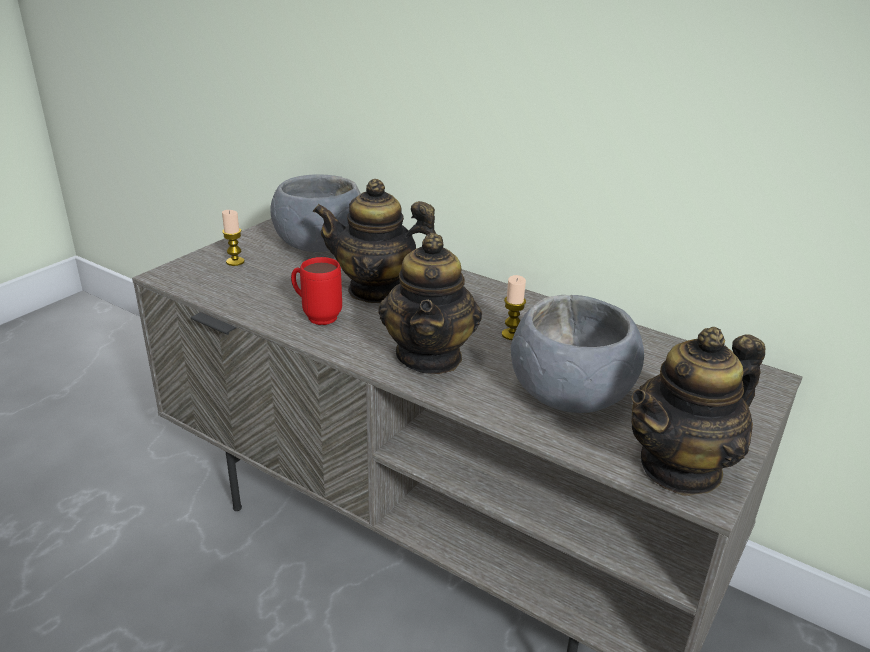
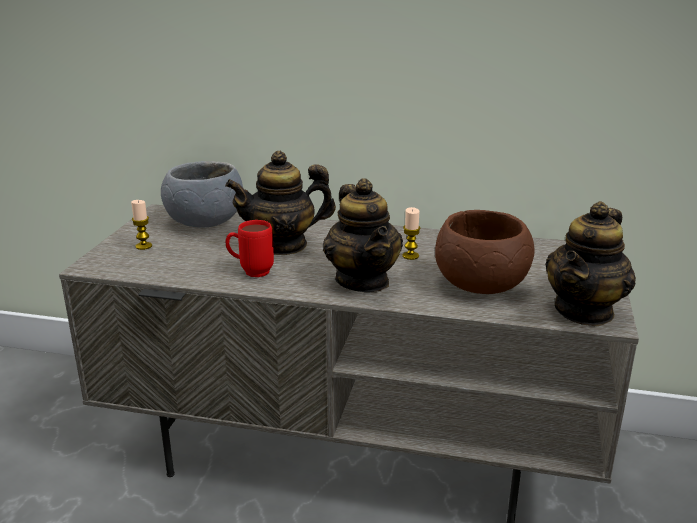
camera: 20 degrees left, 5 degrees down
(571, 393) = (481, 284): grey bowl -> brown bowl

